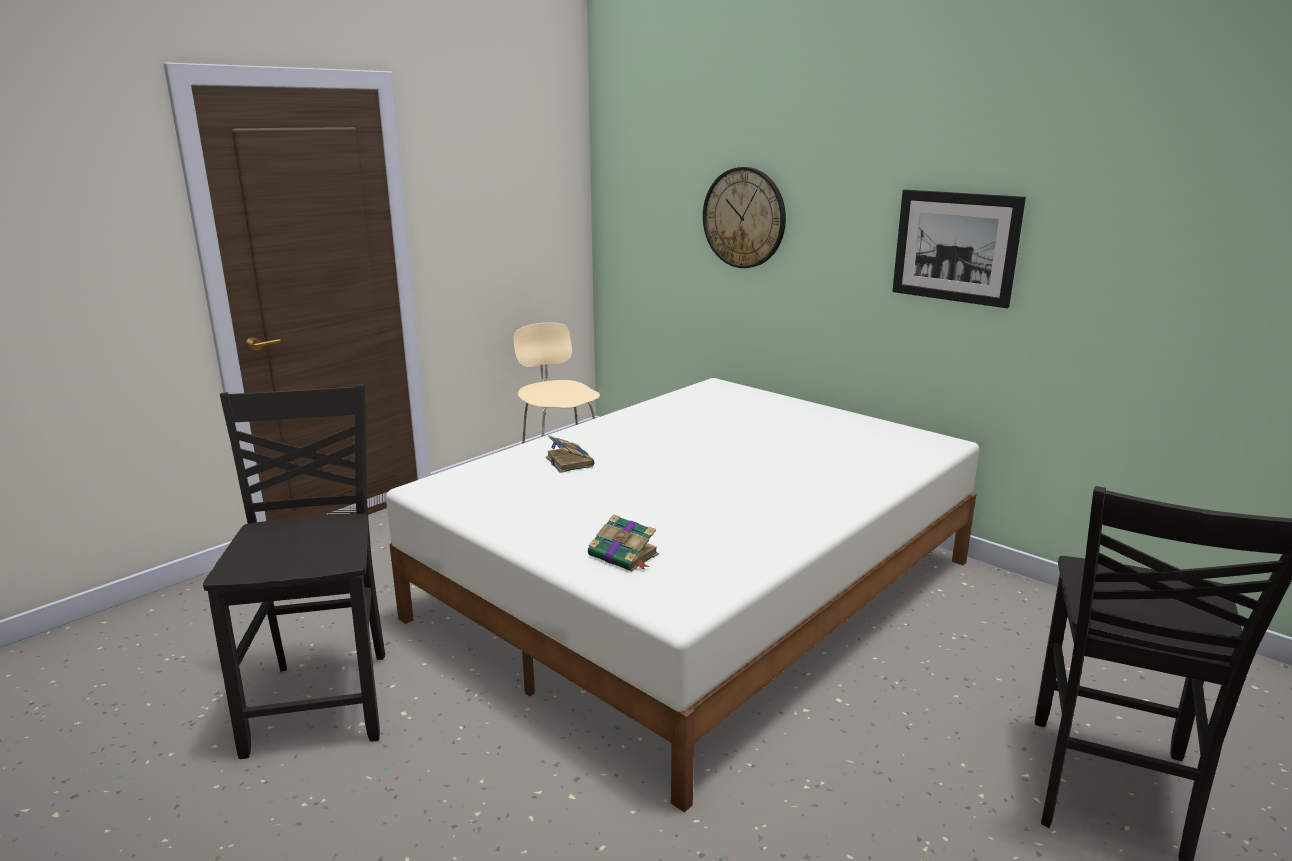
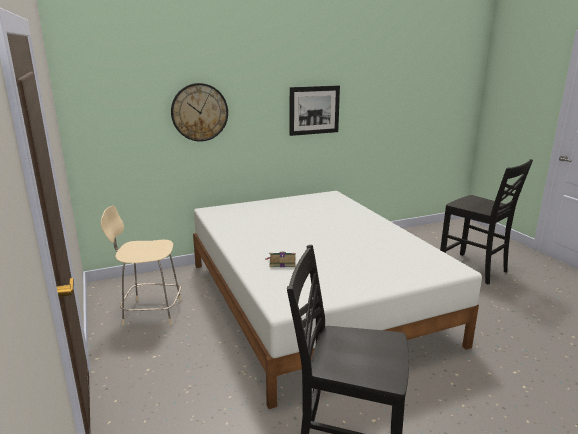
camera: 65 degrees left, 0 degrees up
(624, 556) = (405, 269): book -> none

